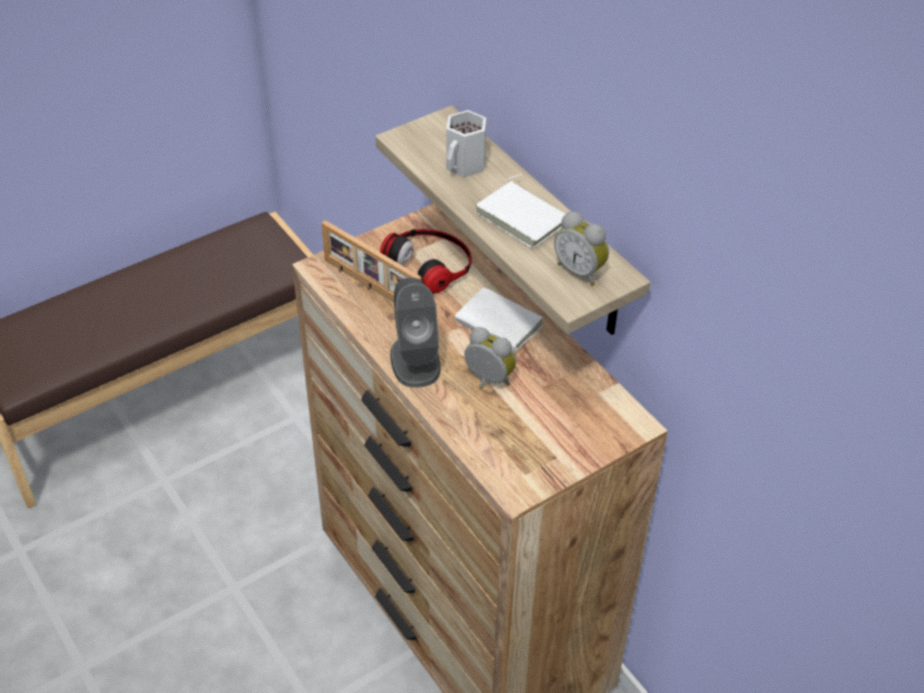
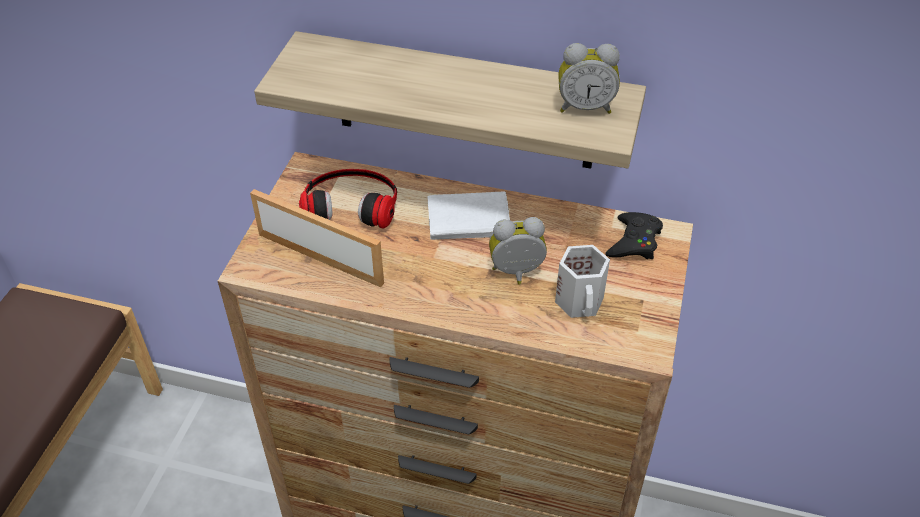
camera: 40 degrees left, 0 degrees up
(371, 288) = (321, 257): picture frame -> picture frame turned 150 degrees counterclockwise
(415, 360) = (435, 295): grey speaker -> none
(465, 165) = (374, 73): white mug -> white mug (581, 302)
(524, 217) = (481, 89): white book -> none
(602, 414) = (634, 242): none -> black game controller

